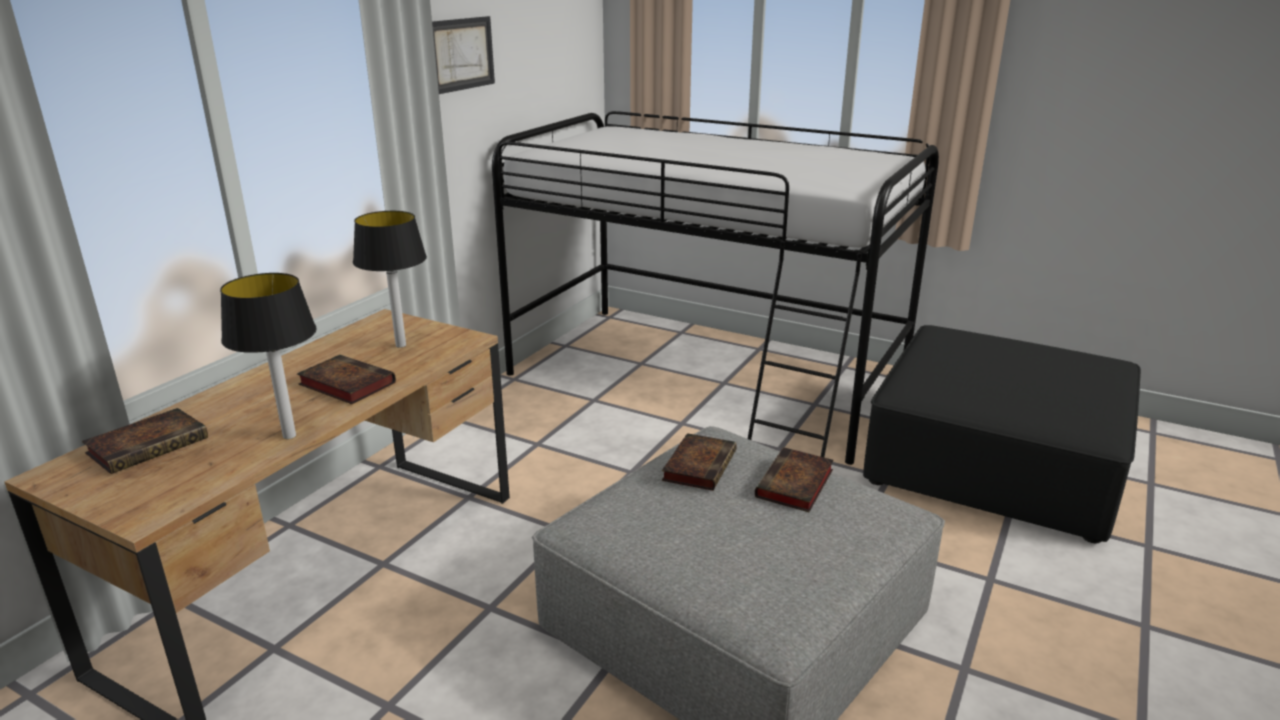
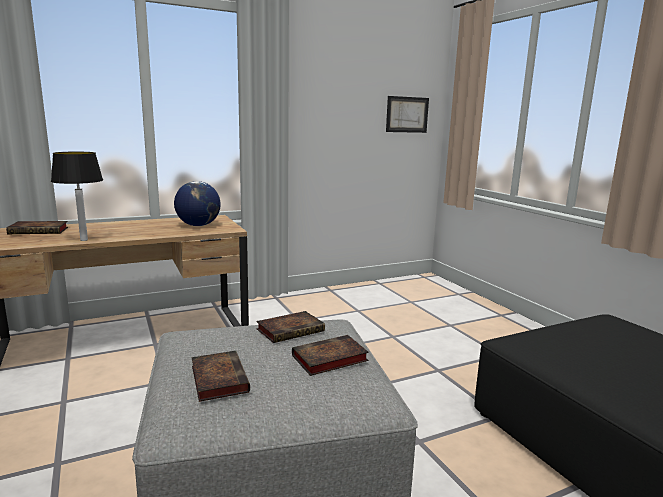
camera: 35 degrees right, 10 degrees down
(345, 384) = (145, 231): book -> book (218, 378)
(400, 345) = (198, 225): table lamp -> globe
(461, 54) = (319, 91): picture -> picture (407, 114)
(709, 378) = (443, 320): black bed -> none

